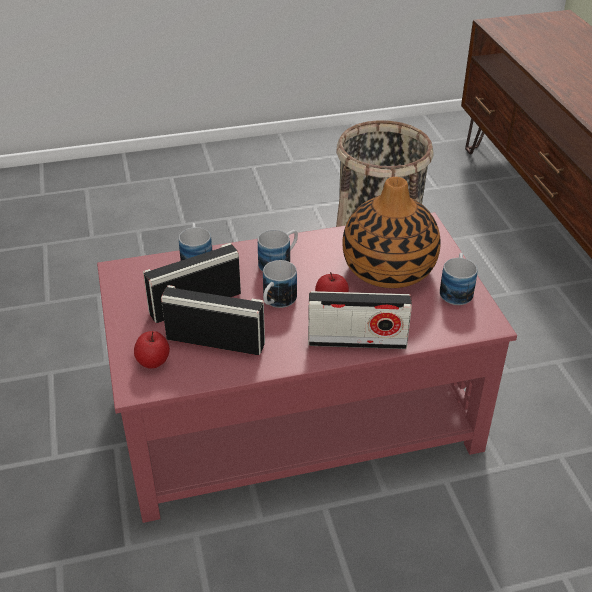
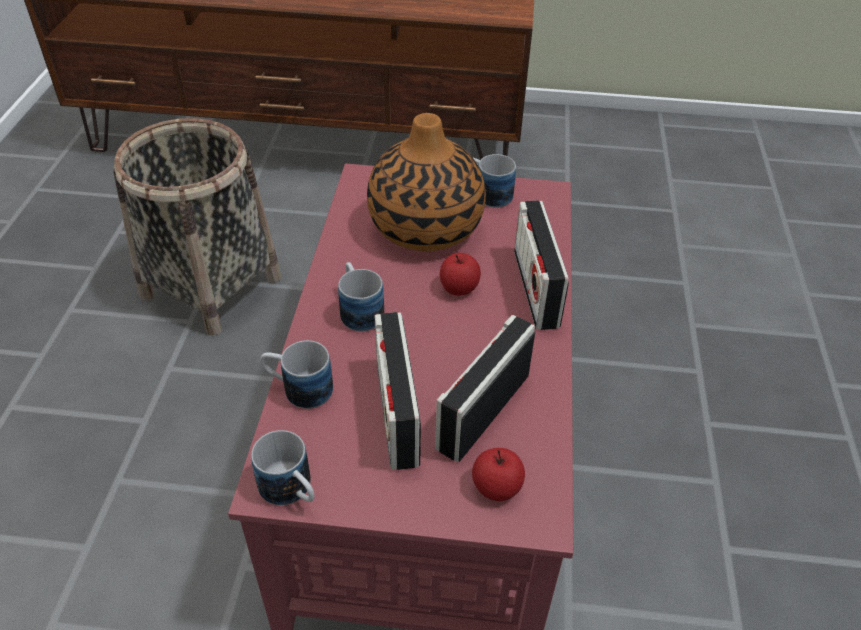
camera: 70 degrees left, 5 degrees up
(276, 302) = (435, 334): mug -> mug (292, 491)
(357, 341) = (535, 288): radio -> radio turned 150 degrees clockwise

